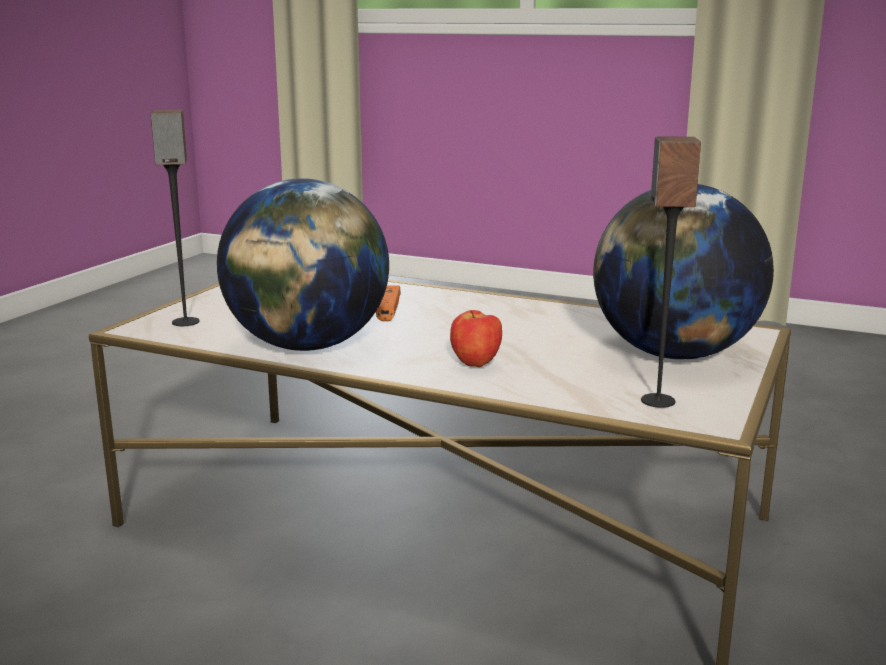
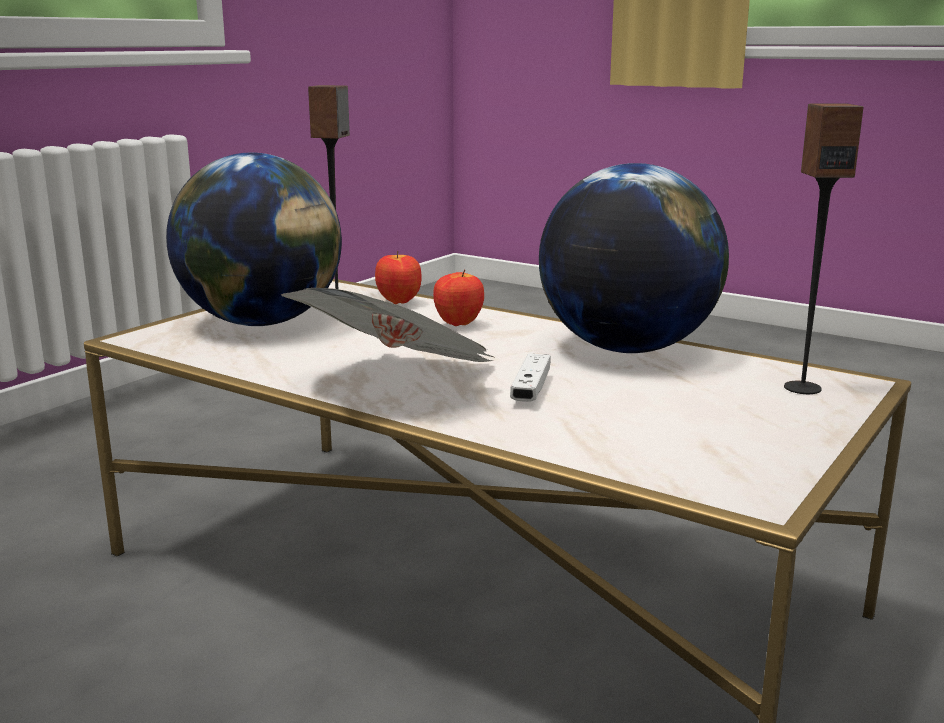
camera: 170 degrees left, 0 degrees up
(388, 310) = (531, 390): orange game controller -> white game controller
(482, 309) = (402, 384): none -> newspaper
(569, 392) = (398, 302): none -> apple

